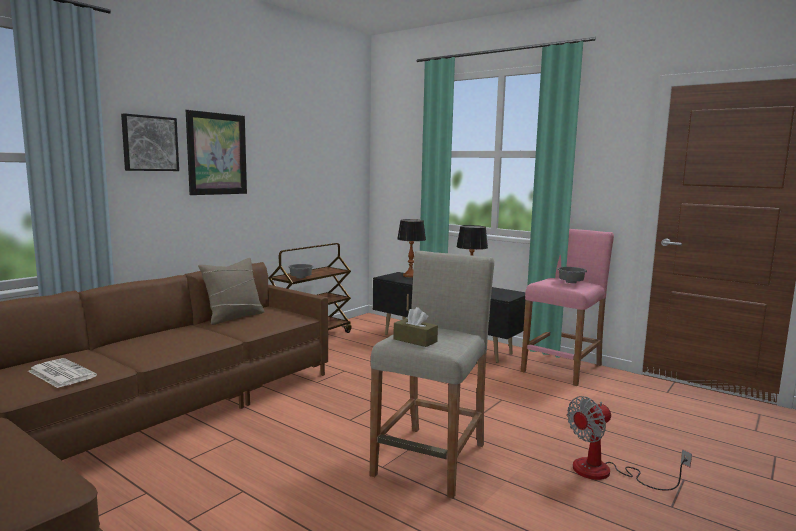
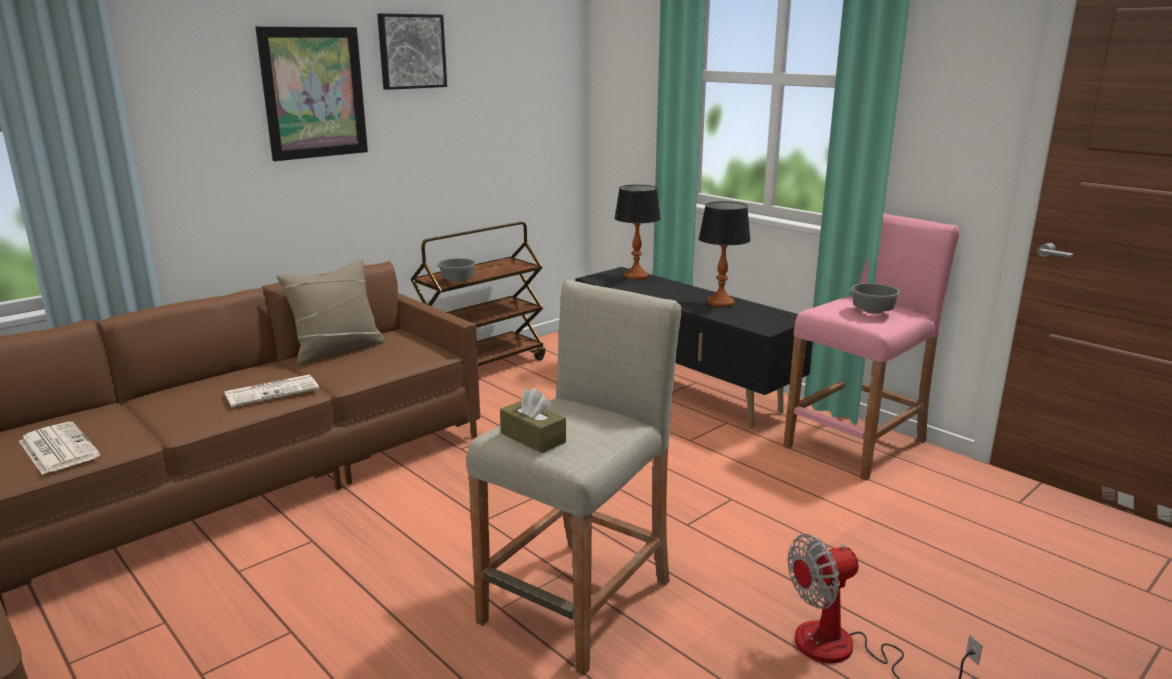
camera: 10 degrees right, 10 degrees up
(149, 143) = (200, 86): picture -> picture (411, 51)
(202, 339) = (273, 391): none -> newspaper

